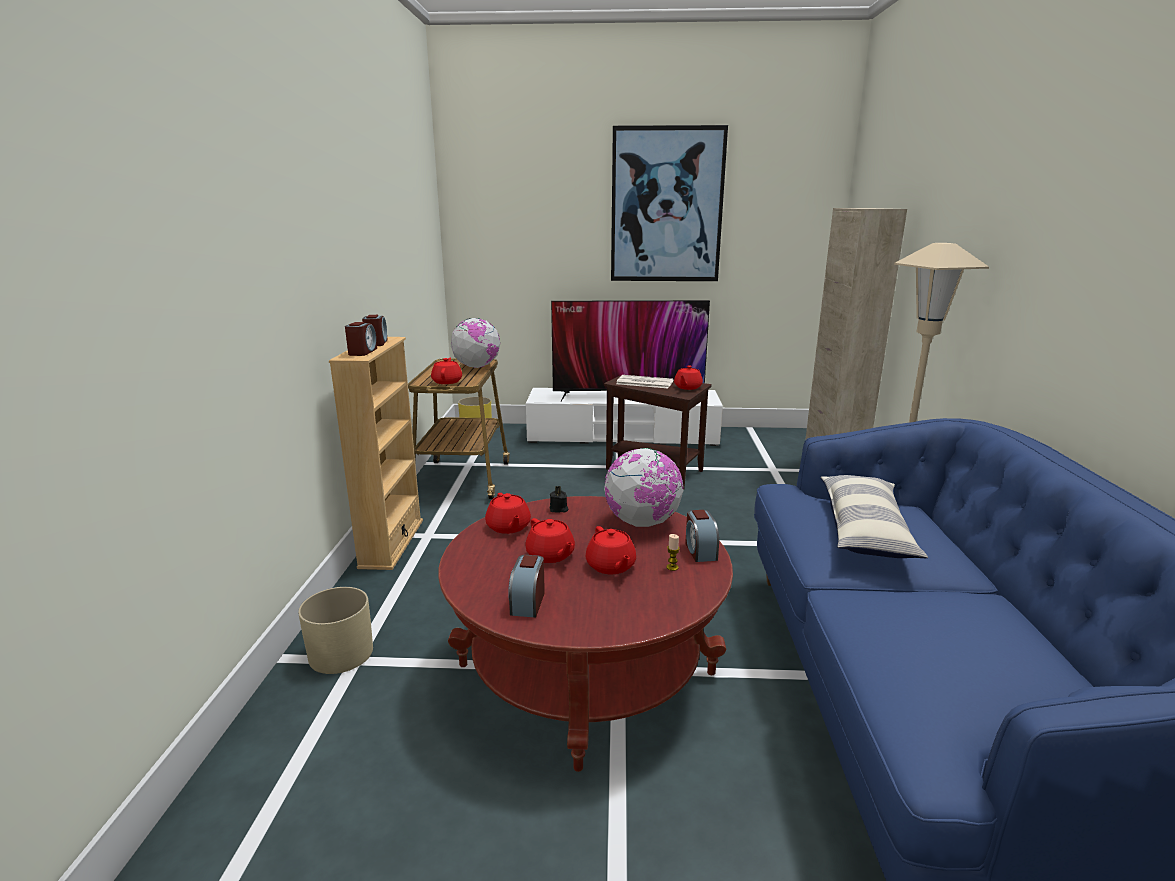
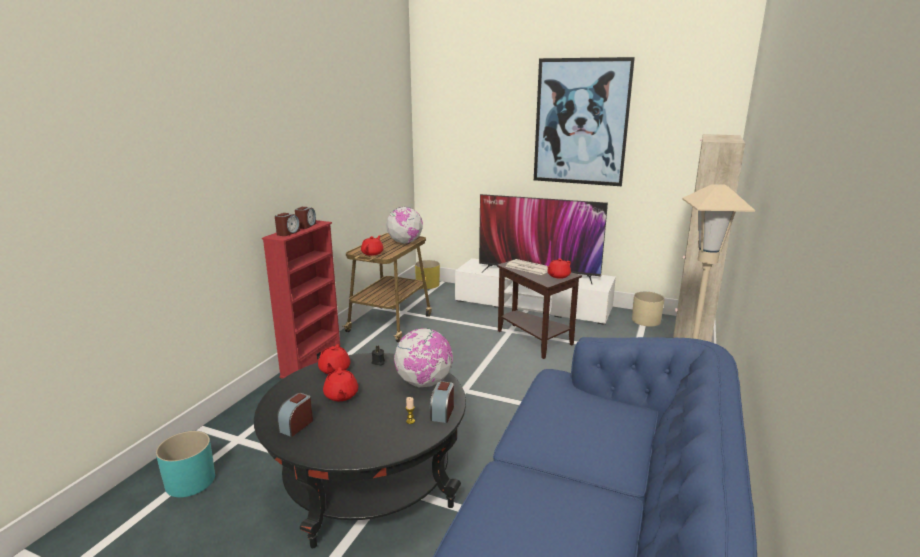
camera: 20 degrees right, 0 degrees up
(322, 733) = (190, 481): none -> turquoise planter
(341, 653) = (233, 433): beige planter -> beige planter (646, 320)
(391, 543) = (312, 363): beige bookcase -> red bookcase
(585, 669) = (368, 480): red coffee table -> black coffee table
(611, 566) = (371, 411): red teapot -> none
(865, 530) = (579, 422): pillow -> none

